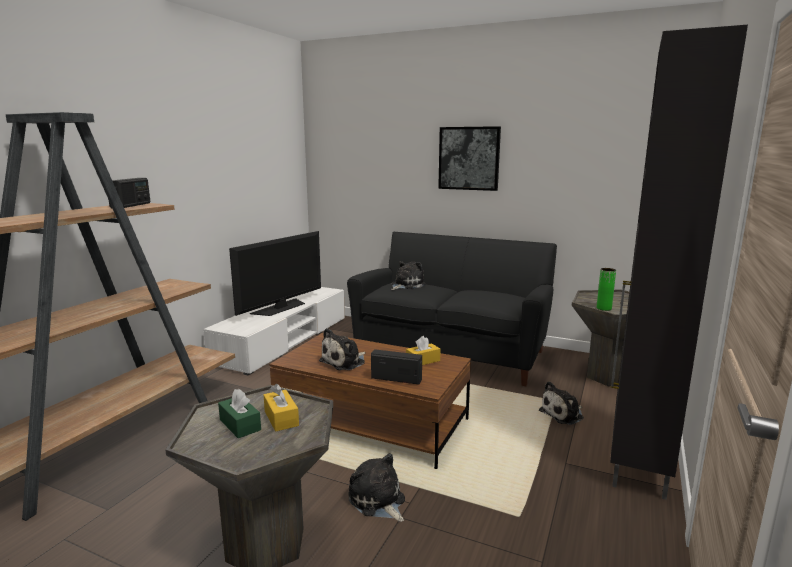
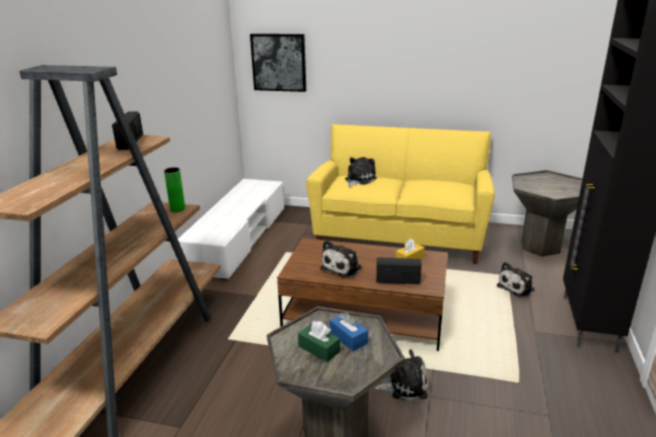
camera: 10 degrees left, 10 degrees up
(280, 308) = (235, 209): television -> none
(281, 418) = (348, 338): yellow tissue box -> blue tissue box
(378, 501) = (405, 385): plush toy -> plush toy turned 135 degrees clockwise
(452, 352) = (399, 235): black sofa -> yellow sofa
(469, 158) = (407, 52): picture -> picture (279, 62)
(604, 308) = (542, 193): green vase -> green vase (177, 209)

